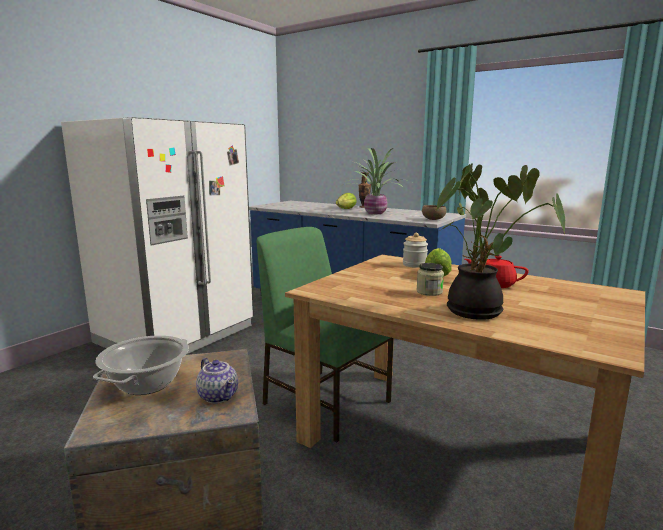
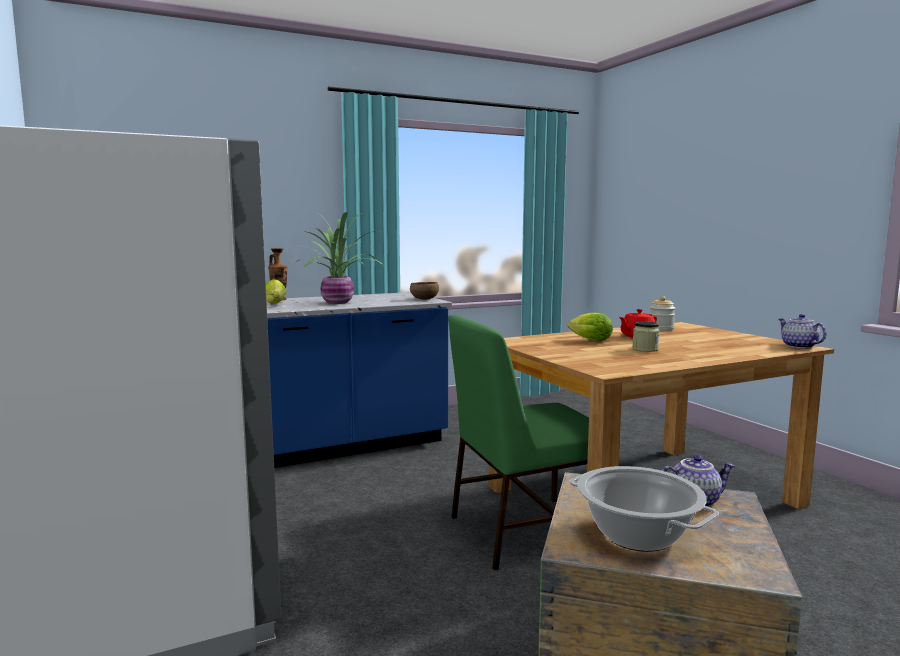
camera: 60 degrees left, 5 degrees down
(414, 265) = (545, 339): jar -> jar (661, 329)
(479, 312) = (711, 350): potted plant -> none
(604, 349) = (798, 346): none -> teapot

